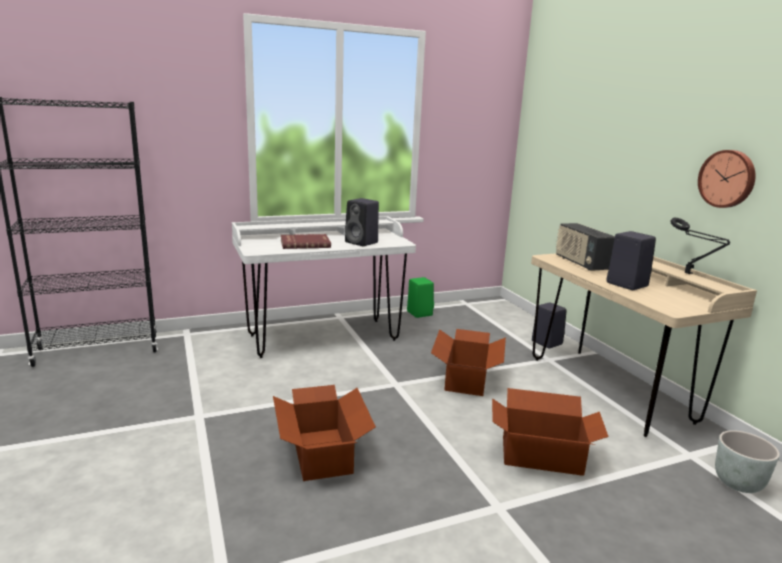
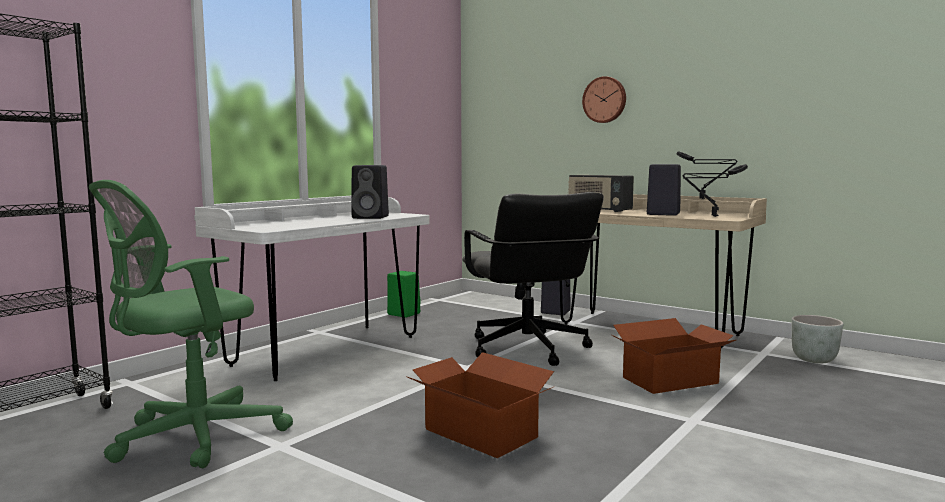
camera: 30 degrees left, 10 degrees down
(165, 391) = (191, 437): none -> green office chair
(305, 243) = (309, 222): red book -> none
(465, 379) = (527, 349): cardboard box -> black office chair
(669, 301) = (712, 216): none -> black table lamp
(727, 179) = (716, 110): wall clock -> wall clock (605, 100)

